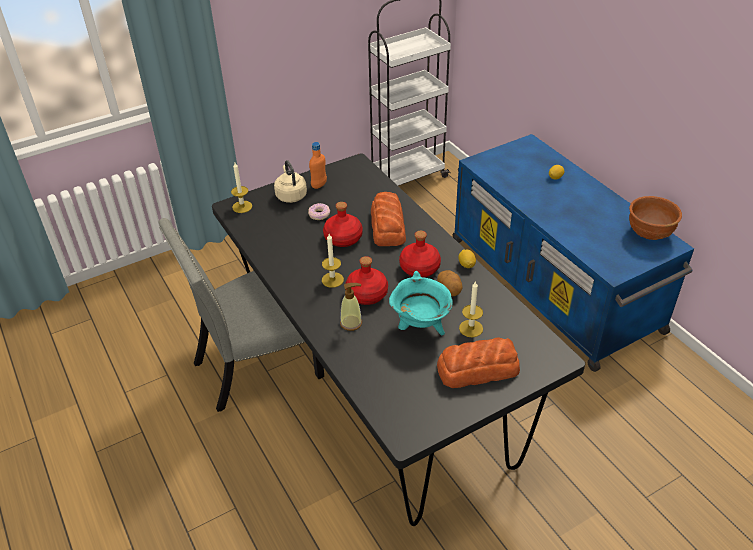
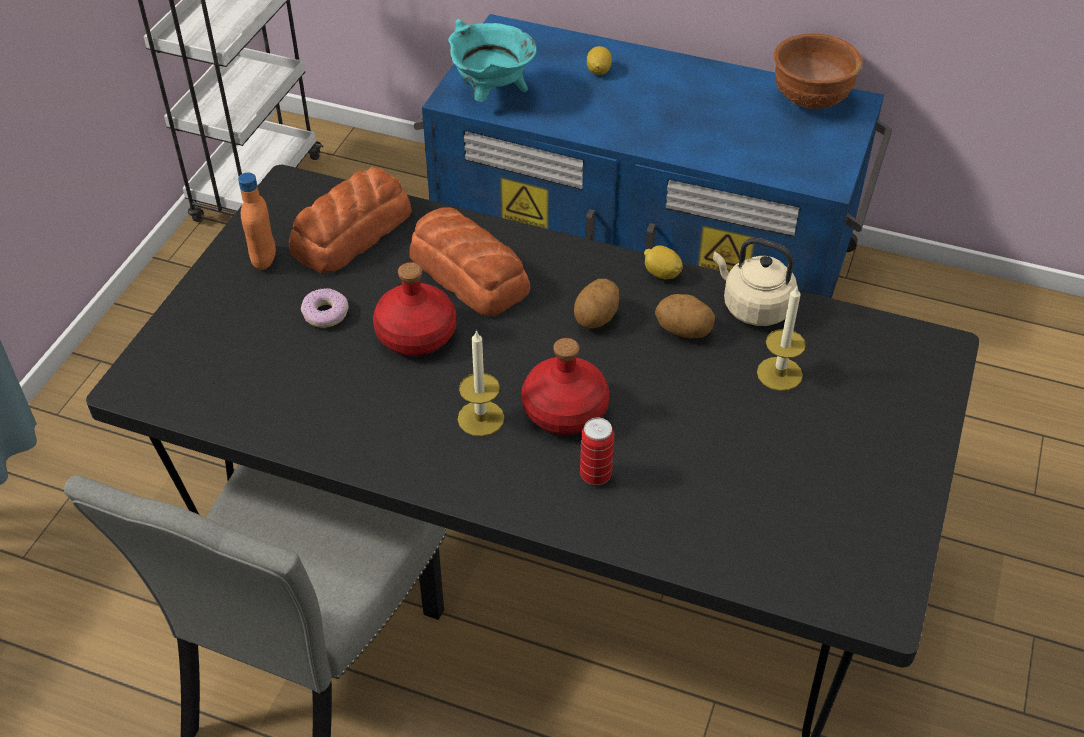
camera: 40 degrees left, 5 degrees up
(242, 207) = (157, 374): candle -> none
(290, 195) = (230, 304): beige kettle -> beige kettle (753, 307)
(351, 323) = (595, 475): soap dispenser -> can
(419, 267) = (597, 318): red bottle -> potato
(420, 327) = (707, 416): turquoise cooking pot -> turquoise cooking pot (492, 95)
(476, 369) = (856, 433): bread -> bread (350, 233)

